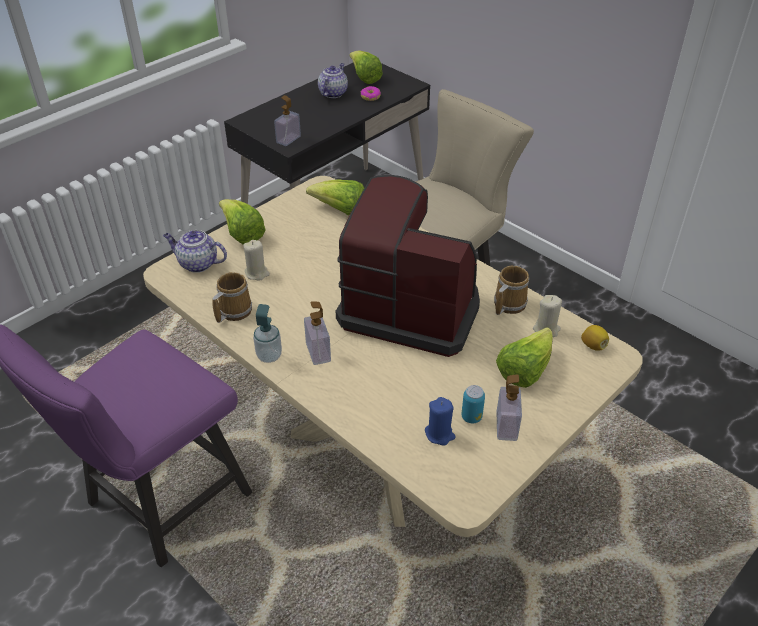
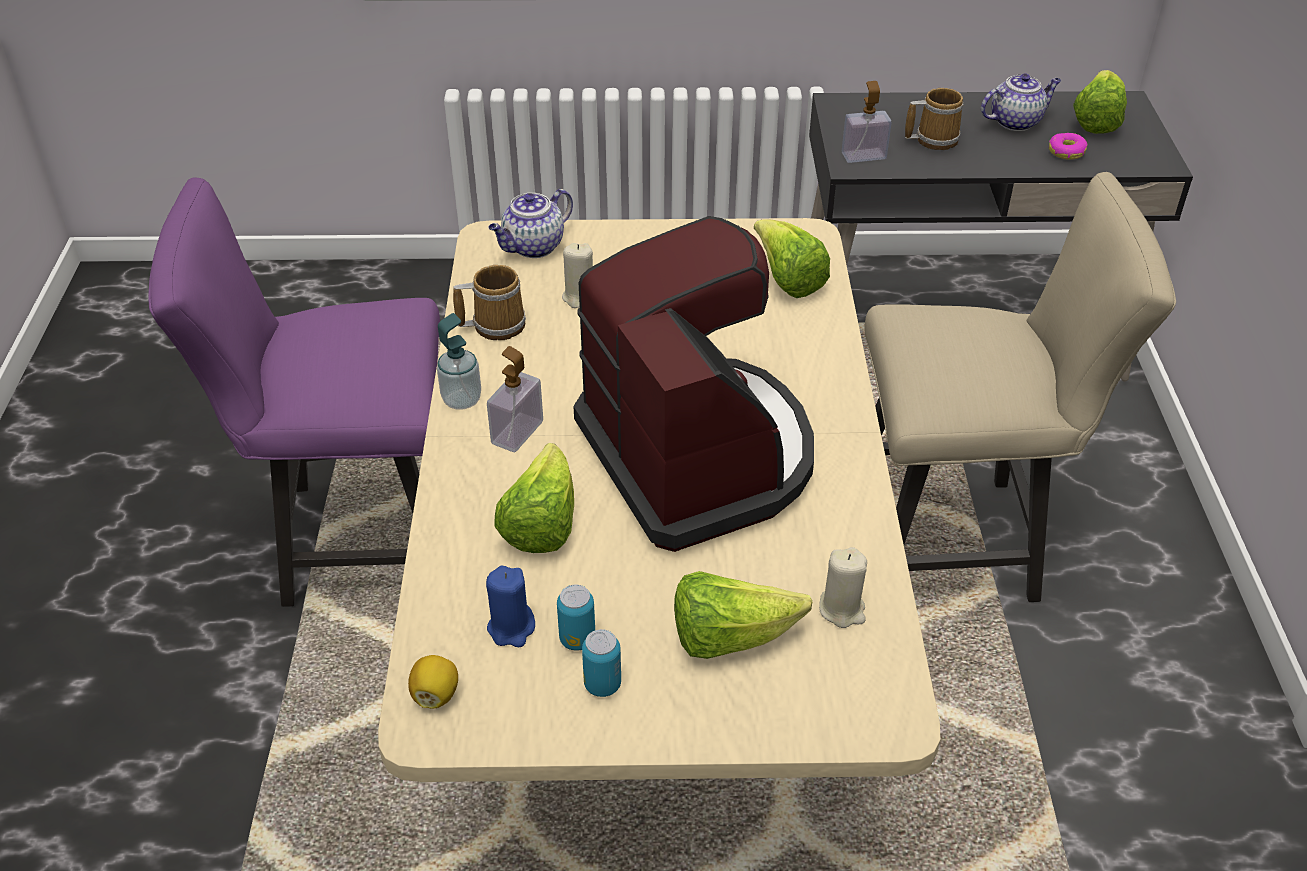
camera: 45 degrees right, 0 degrees up
(197, 264) = (533, 247): teapot -> teapot turned 105 degrees counterclockwise
(242, 234) = (628, 241): lettuce -> lettuce (541, 524)
(506, 426) = (602, 684): soap dispenser -> can
(507, 304) = (837, 538): mug -> mug (933, 139)
(593, 345) = (878, 680): lemon -> lemon (435, 694)

